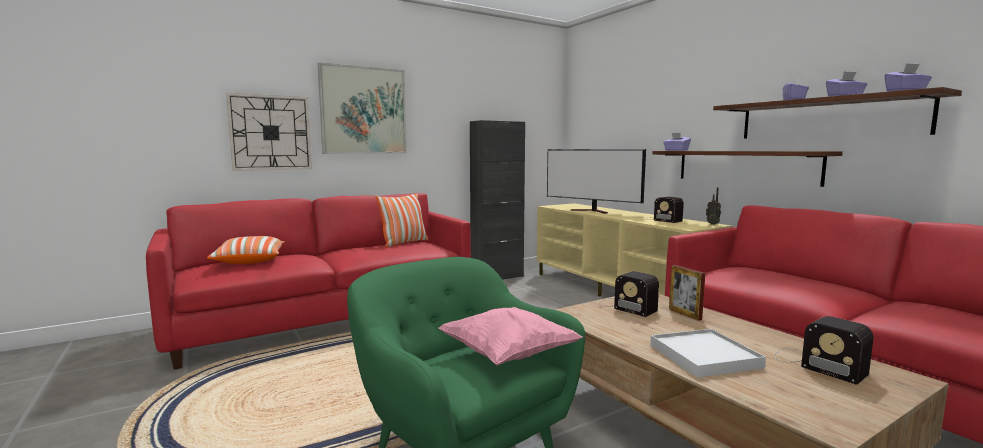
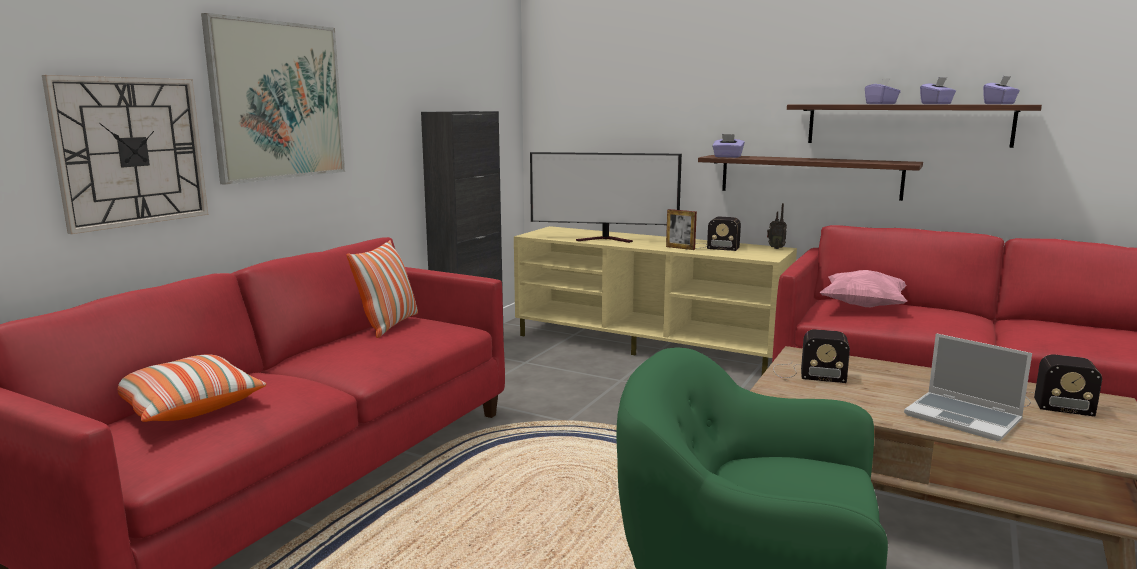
camera: 30 degrees left, 5 degrees up
(507, 355) = (805, 468): pink pillow -> pink pillow (863, 306)
(685, 314) = (871, 371): picture frame -> picture frame (680, 248)
(704, 356) = (964, 418): white tray -> laptop

